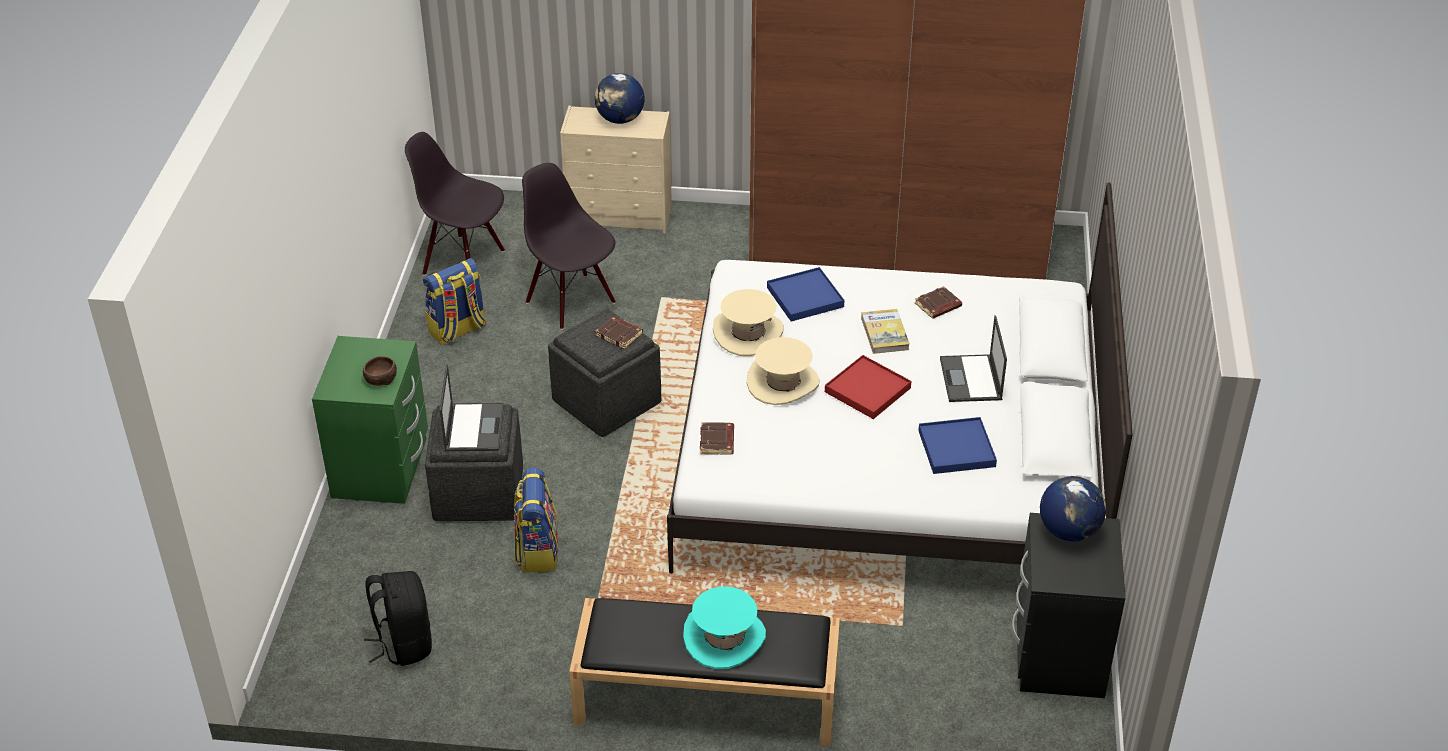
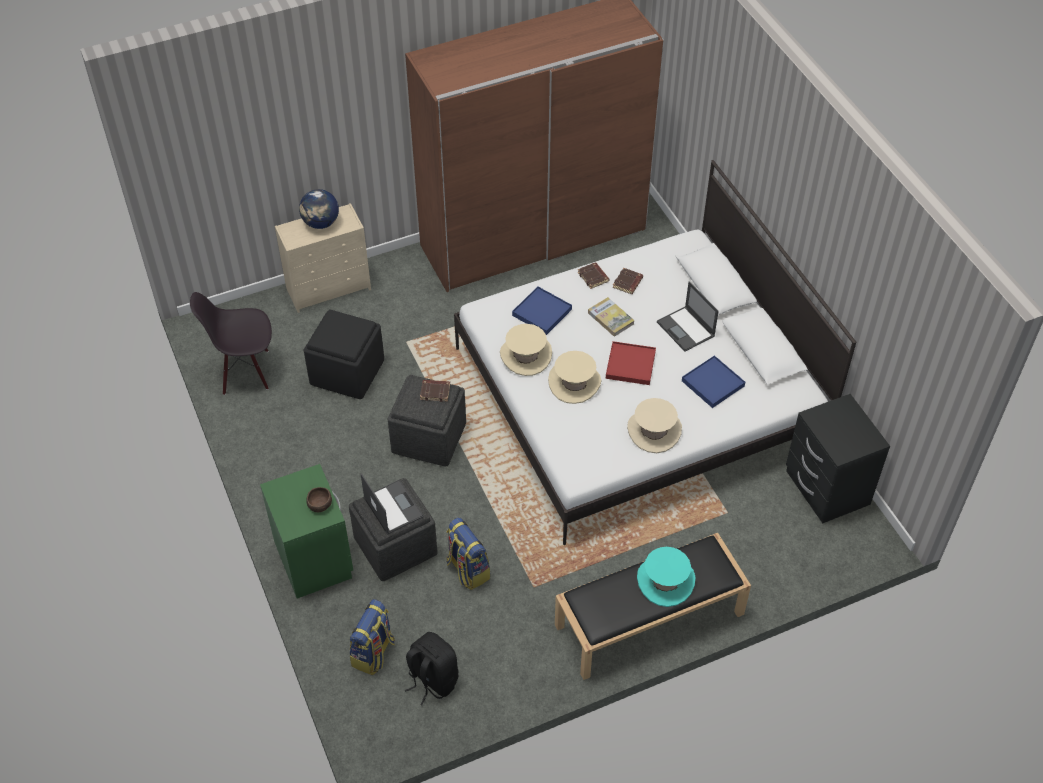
camera: 30 degrees left, 10 degrees up
(457, 330) = (284, 428): backpack -> backpack (373, 653)
(571, 301) = (347, 371): black chair -> black ottoman
(717, 442) = (566, 445): brown book -> brown book (593, 277)
(837, 469) = (654, 431): none -> beige hat
(1068, 531) = (829, 415): globe -> none

